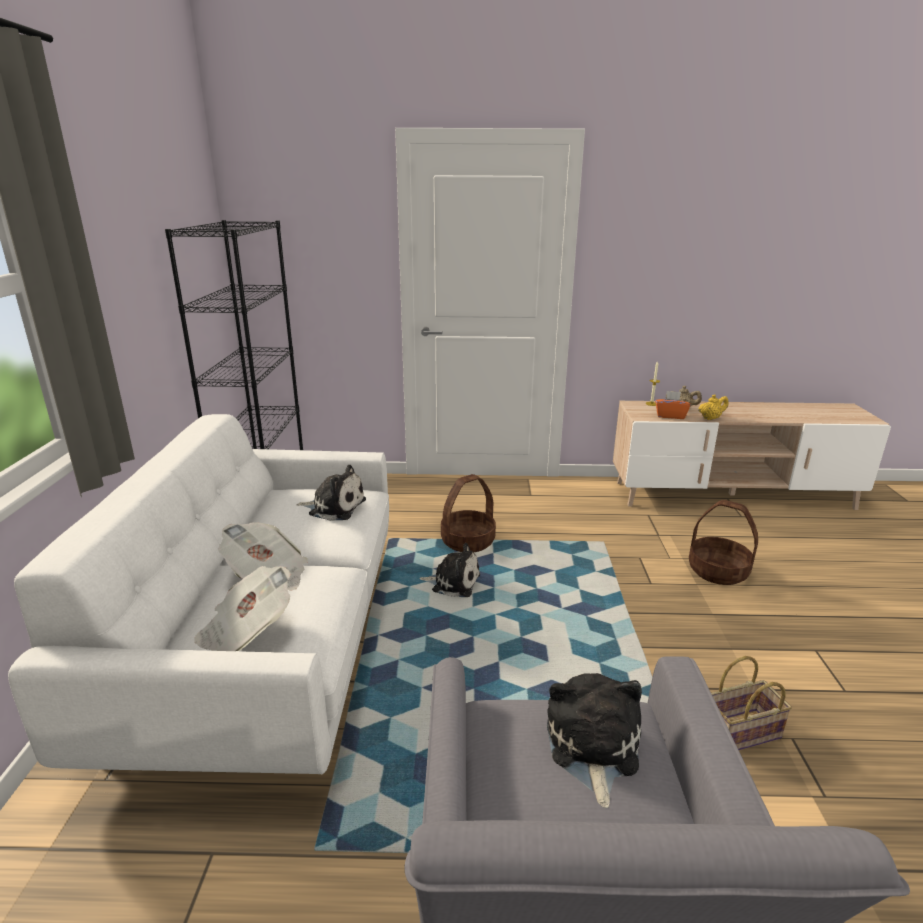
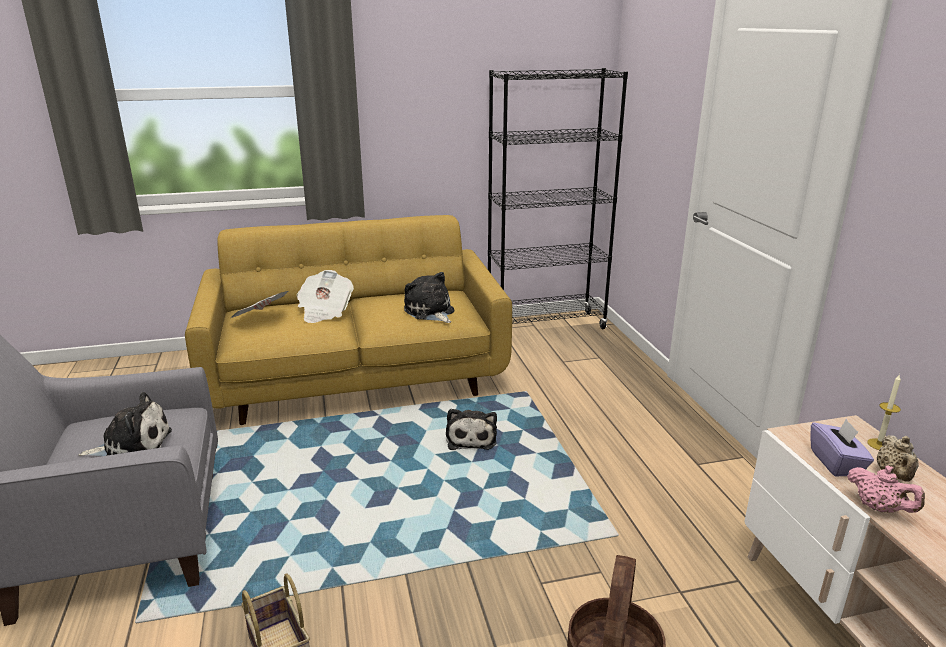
camera: 75 degrees right, 0 degrees up
(268, 645) = (357, 376): white sofa -> yellow sofa
(334, 507) = (430, 312): plush toy -> plush toy turned 150 degrees clockwise
(468, 541) = (552, 435): basket -> none
(670, 416) = (836, 463): orange tissue box -> purple tissue box
(710, 418) = (879, 508): yellow teapot -> pink teapot

